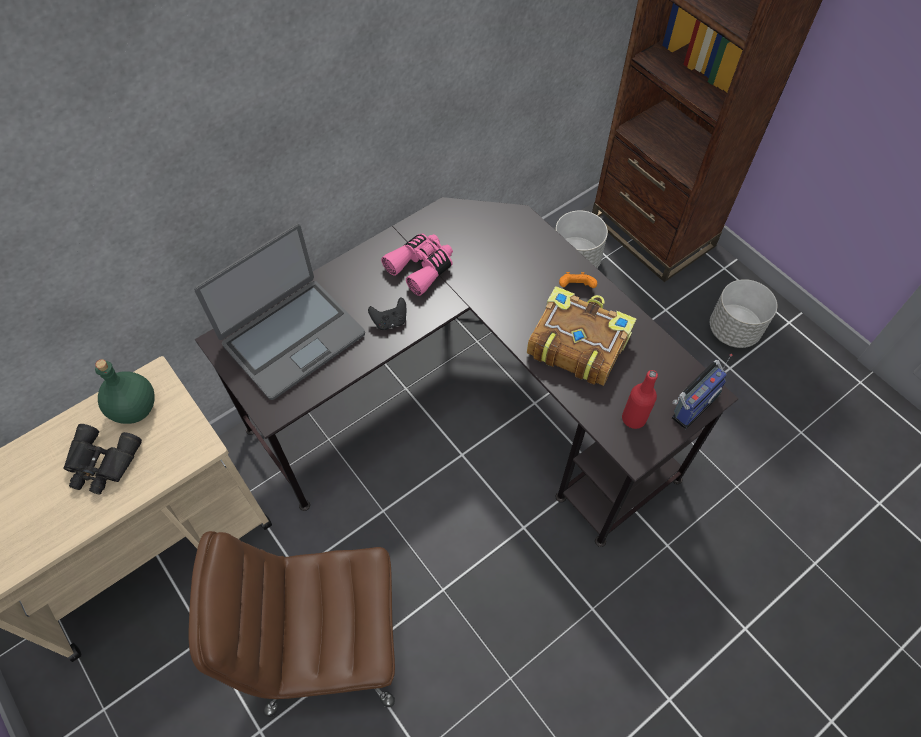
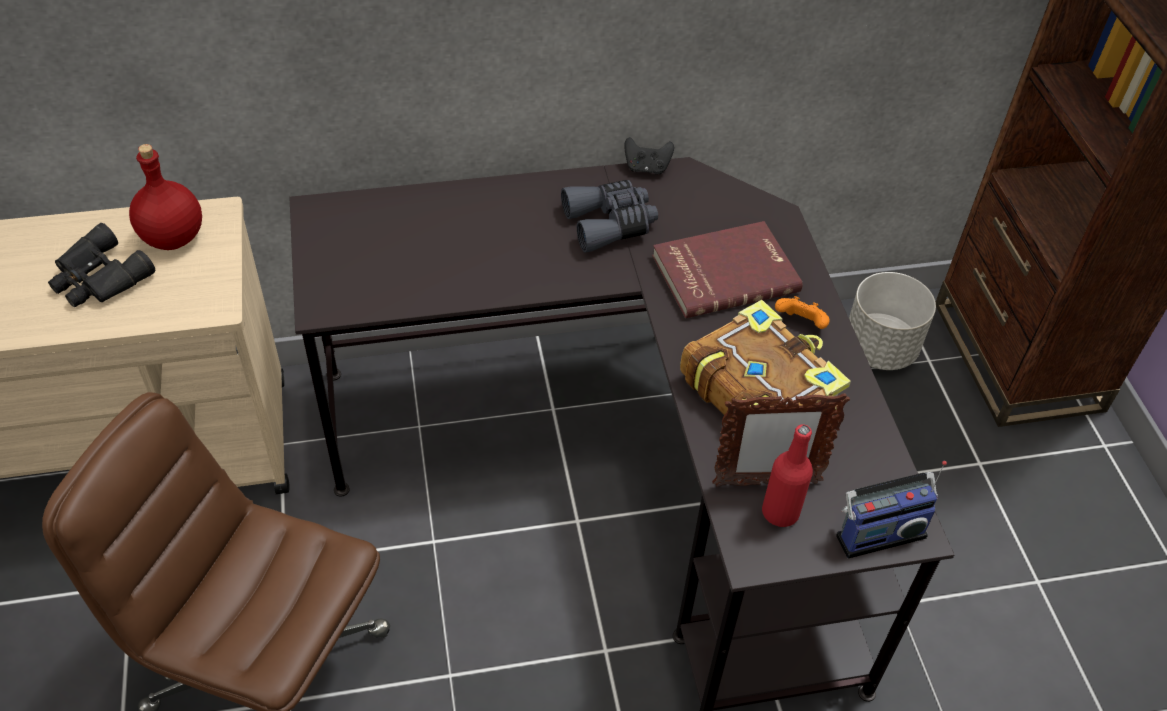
camera: 25 degrees right, 10 degrees down
(136, 409) = (173, 238): green bottle -> red bottle
(292, 338) = (400, 239): laptop -> none
(390, 321) = (529, 267): black game controller -> black game controller (647, 168)
(421, 267) = (610, 223): pink binoculars -> grey binoculars
(511, 271) = (724, 272): none -> red book
(615, 403) = (765, 483): none -> picture frame
(734, 330) = (1073, 534): grey planter -> none

